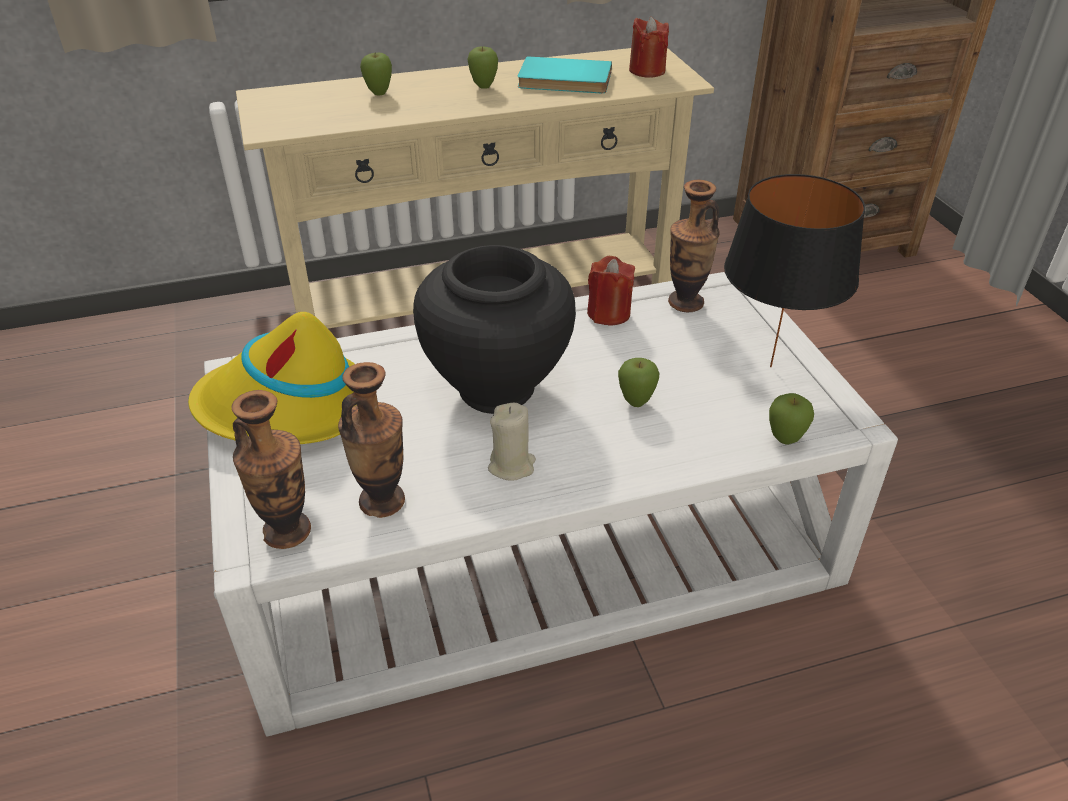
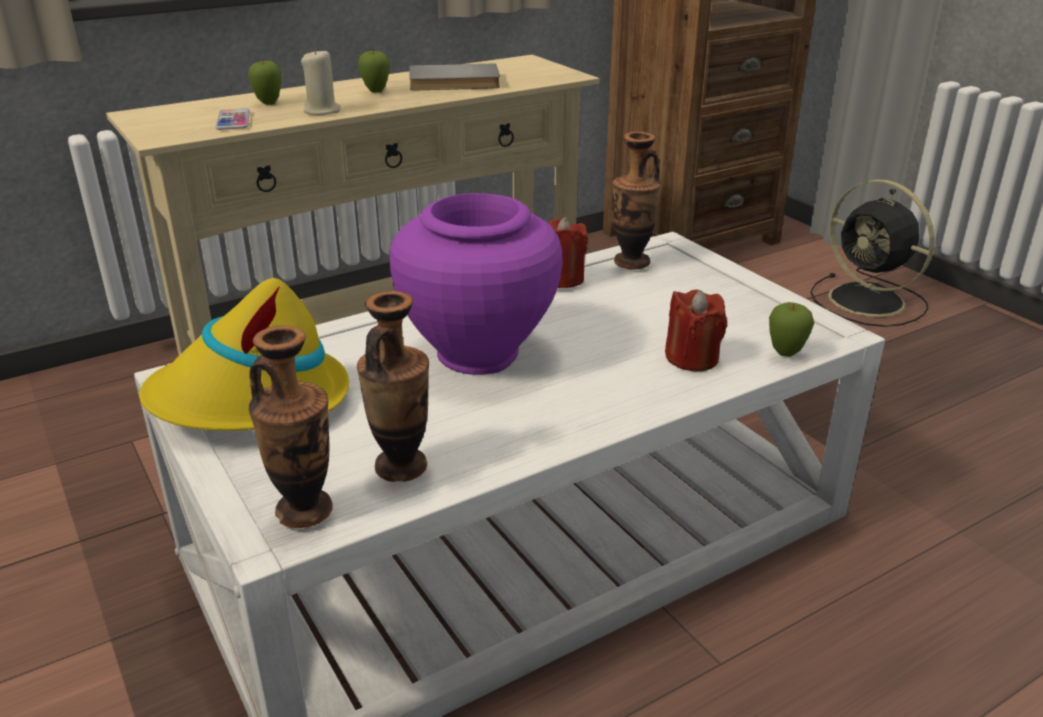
camera: 15 degrees left, 10 degrees down
(338, 114) = (233, 121): none -> phone
(496, 388) = (478, 353): black vase -> purple vase
(512, 466) = (527, 414): beige candle -> beige candle (322, 111)
(564, 81) = (454, 82): turquoise book -> grey book
(636, 403) = (626, 346): apple -> none
(647, 71) = (529, 71): red candle -> red candle (692, 358)
(769, 365) = (736, 300): black table lamp -> none
(984, 343) = (869, 301): none -> black fan

